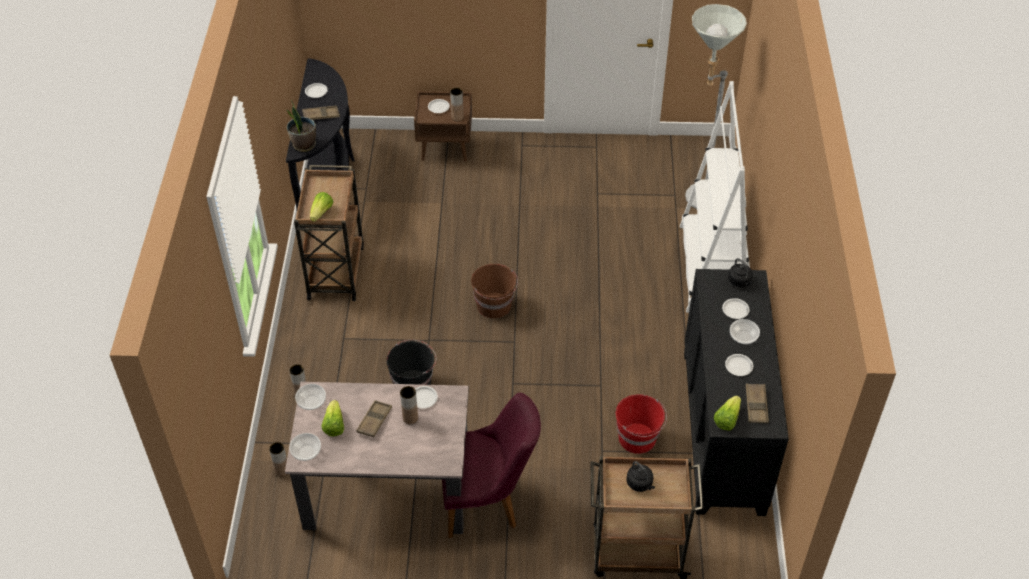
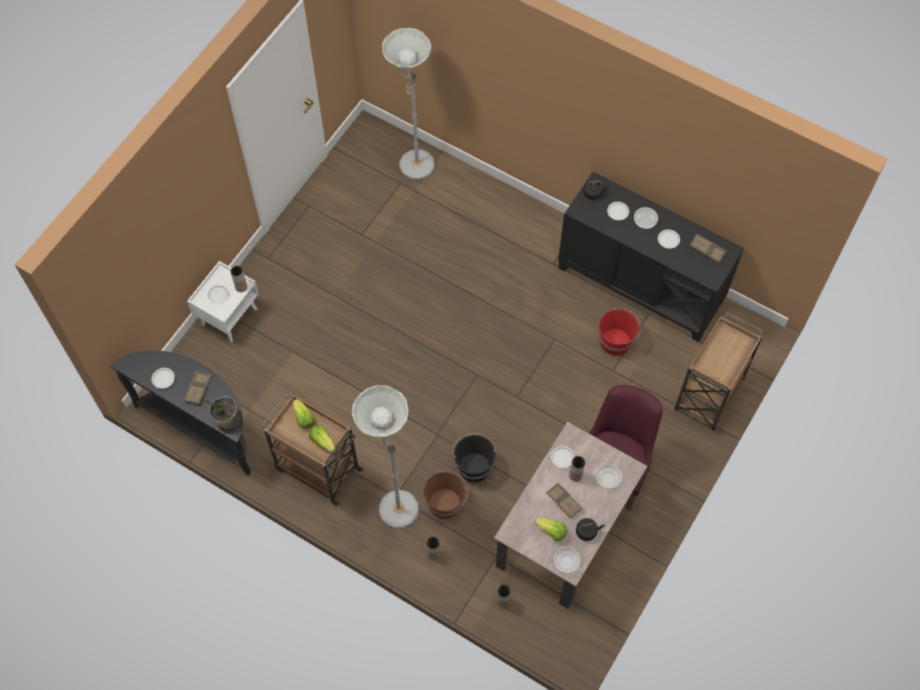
camera: 60 degrees left, 15 degrees up
(311, 402) = (519, 538): bowl -> bowl (607, 479)
(336, 339) = (393, 502): none -> grey floor lamp
(445, 148) = (229, 316): brown nightstand -> white nightstand
(494, 305) = (432, 369): brown bucket -> brown bucket (445, 503)
(640, 484) = (720, 356): black kettle -> black kettle (587, 531)
(712, 268) = (490, 202): white bookcase -> none
(727, 419) = (708, 273): lettuce -> lettuce (304, 418)

